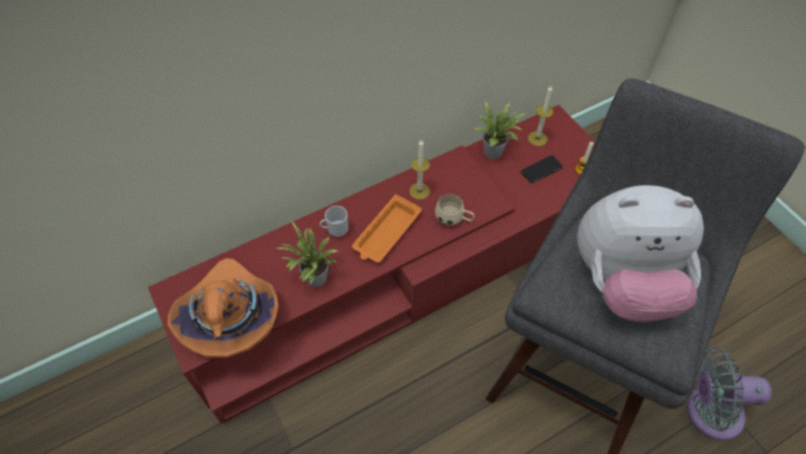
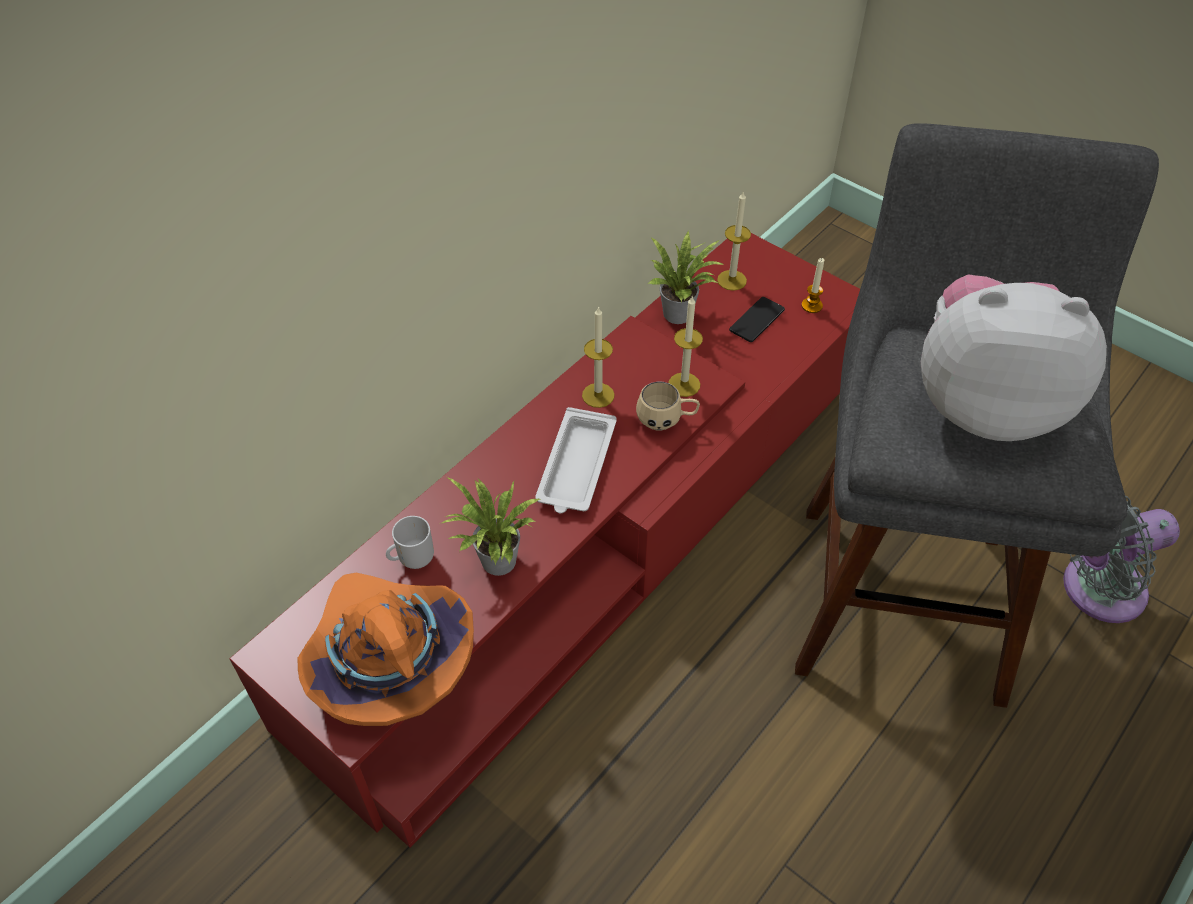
camera: 20 degrees left, 5 degrees down
(336, 230) = (498, 485): mug -> mug (413, 558)
(386, 233) = (576, 467): orange tray -> white tray
(475, 199) = (684, 384): none -> candle
(623, 282) = (984, 403): plush toy -> plush toy turned 150 degrees counterclockwise

